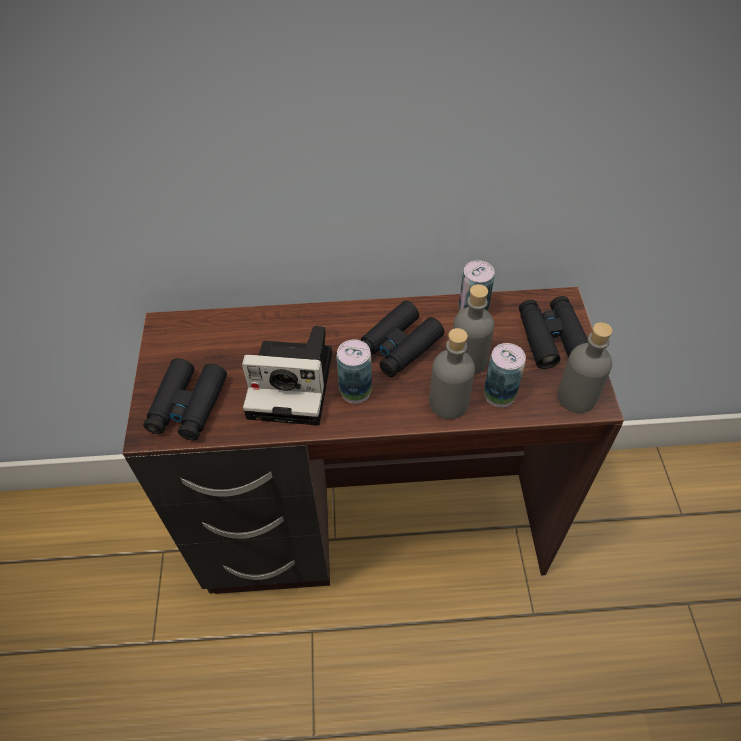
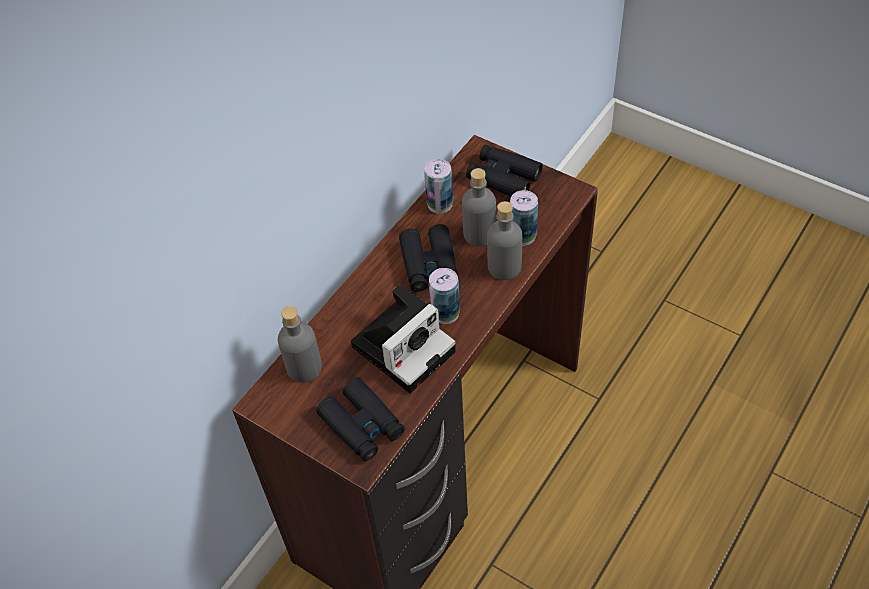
camera: 50 degrees left, 0 degrees up
(576, 397) = (560, 198): grey bottle -> grey bottle (304, 368)

